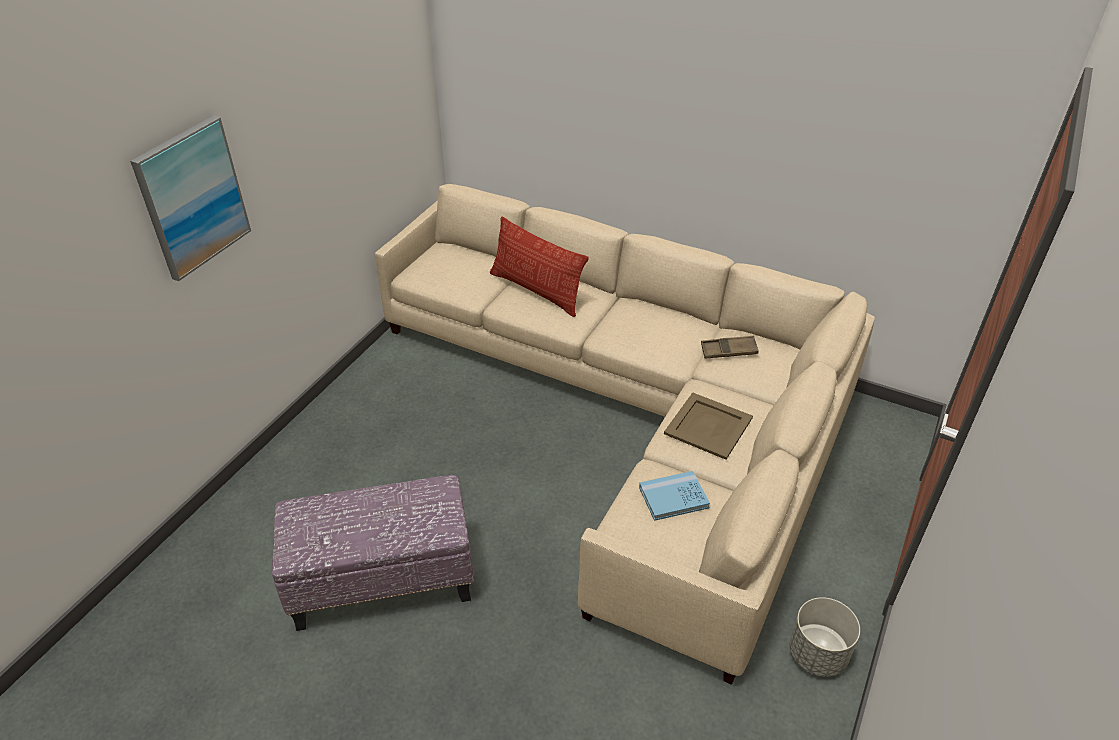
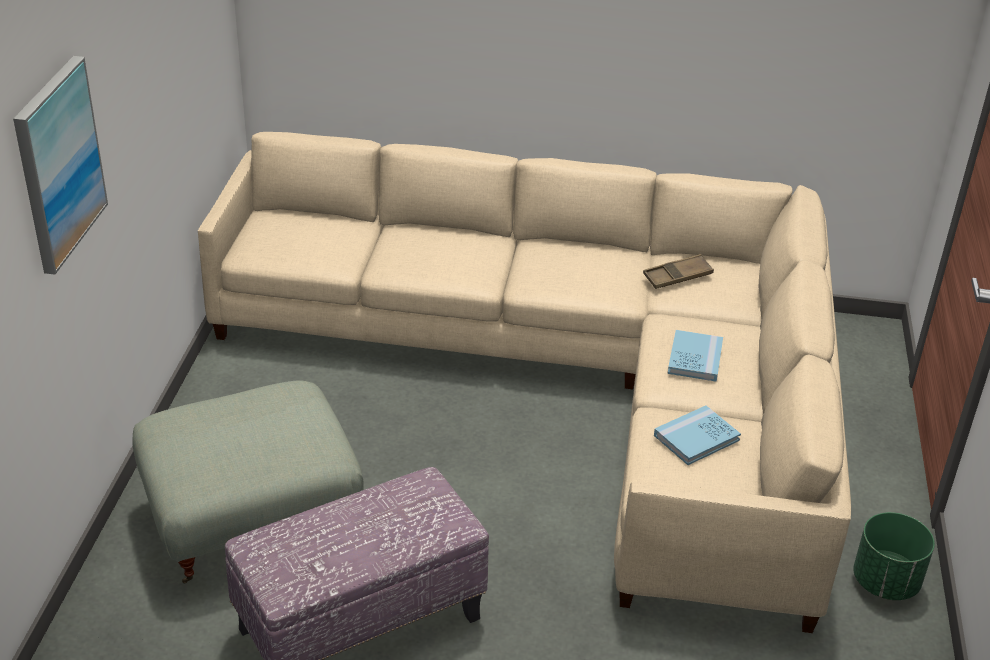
camera: 20 degrees left, 5 degrees down
(346, 482) = (252, 524): none -> grey ottoman
(536, 290) = (418, 247): pillow -> none
(707, 426) = (695, 358): beige tray -> blue book
(817, 655) = (886, 582): grey planter -> green planter

